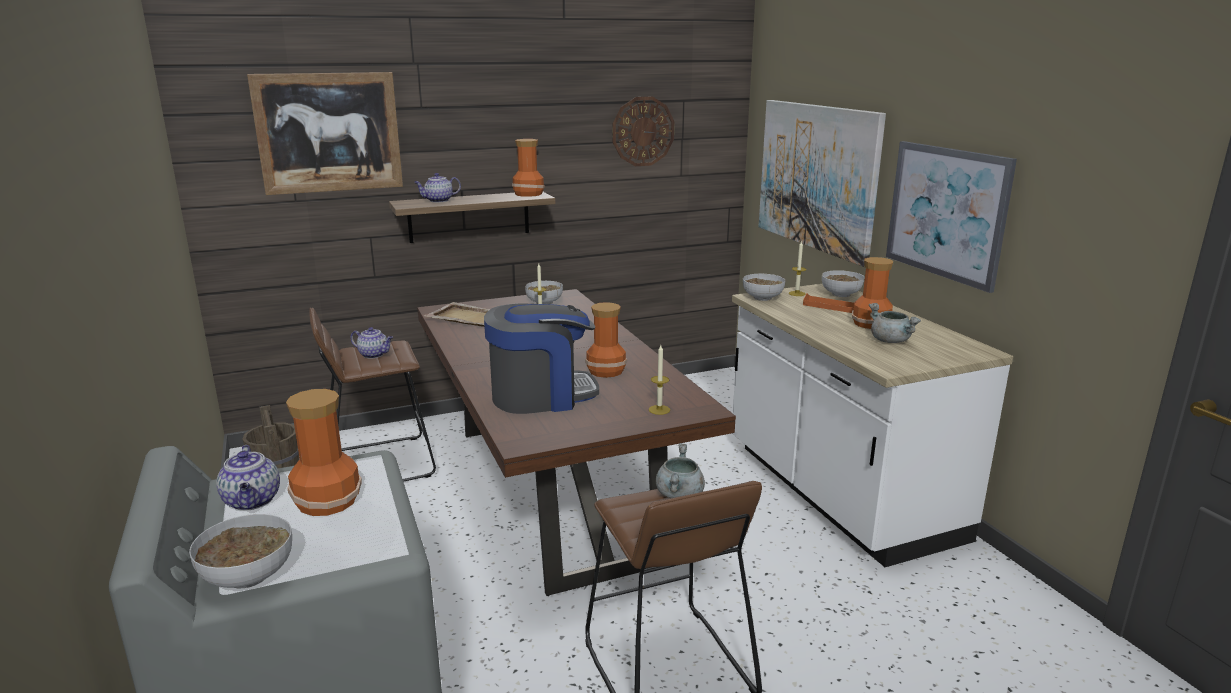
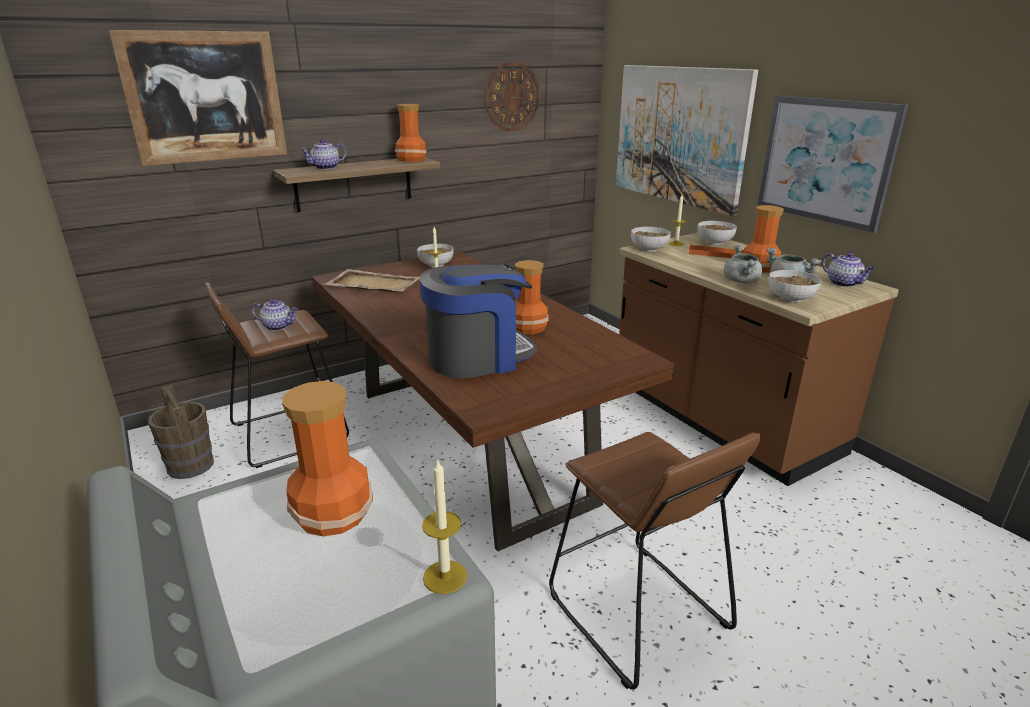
camera: 10 degrees left, 5 degrees up
(250, 576) = (277, 637): bowl -> bowl (791, 298)
(253, 501) = (239, 524): teapot -> teapot (844, 283)
(659, 410) = (600, 363): candle -> candle (445, 577)
(680, 495) = (648, 448): grey cooking pot -> grey cooking pot (741, 282)
(838, 492) = (721, 420): white counter -> brown counter

